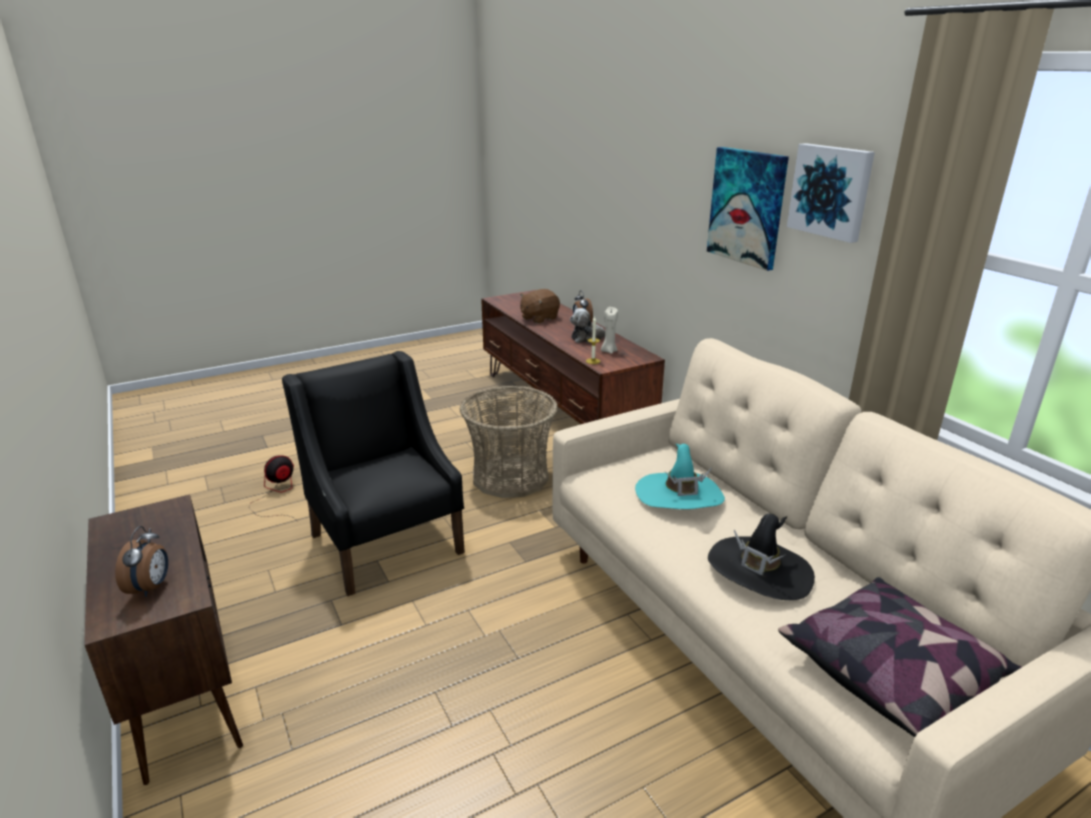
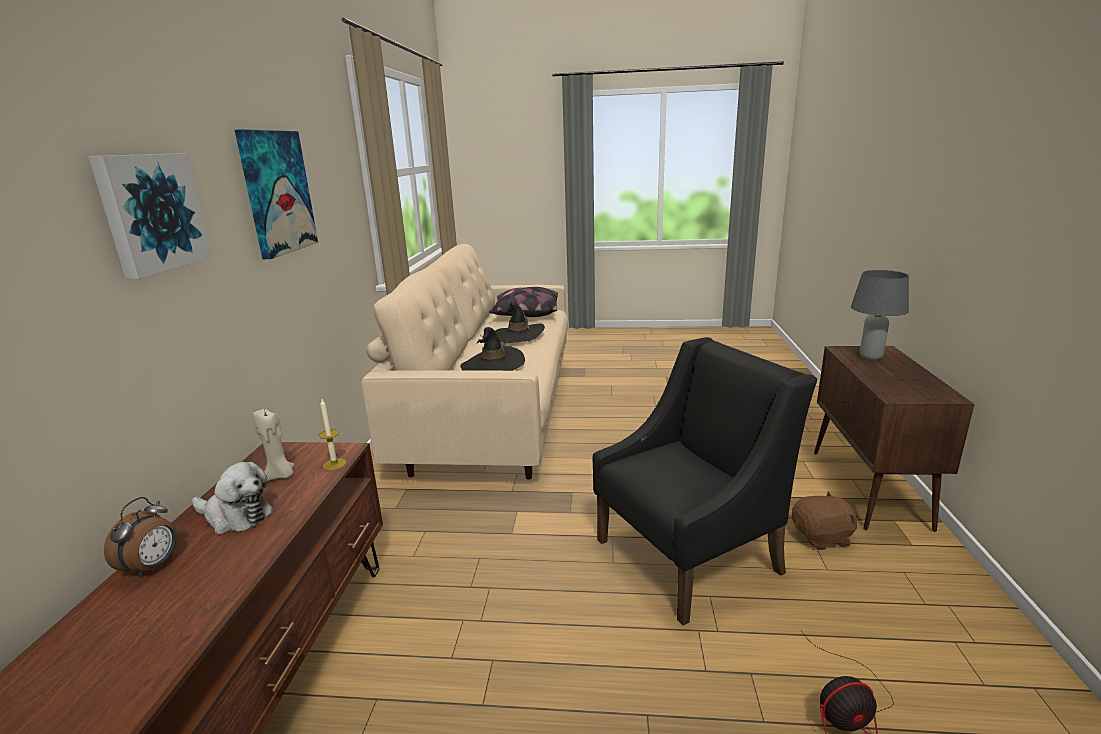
camera: 145 degrees left, 5 degrees down
(151, 587) = (871, 357): alarm clock -> grey table lamp
(386, 542) = (689, 555): black armchair -> black armchair turned 120 degrees counterclockwise
(510, 477) = (493, 591): basket -> none
(539, 318) = (156, 634): brown plush toy -> brown plush toy (822, 537)
(679, 496) = (493, 366): turquoise hat -> black hat
(831, 191) = (321, 156): picture -> picture (151, 213)

